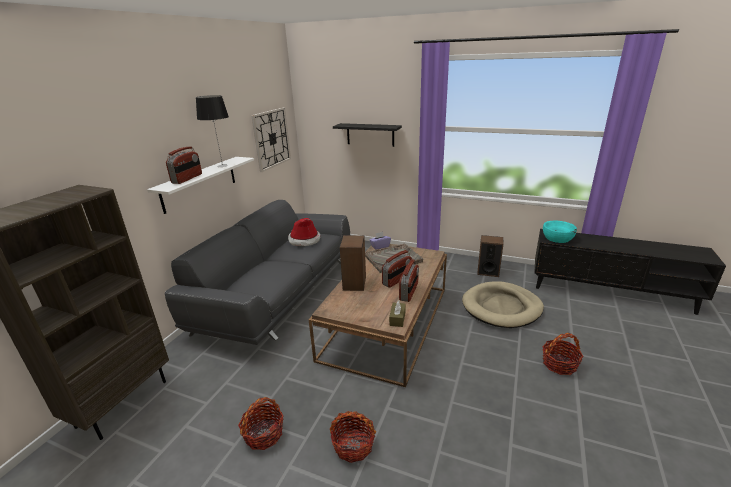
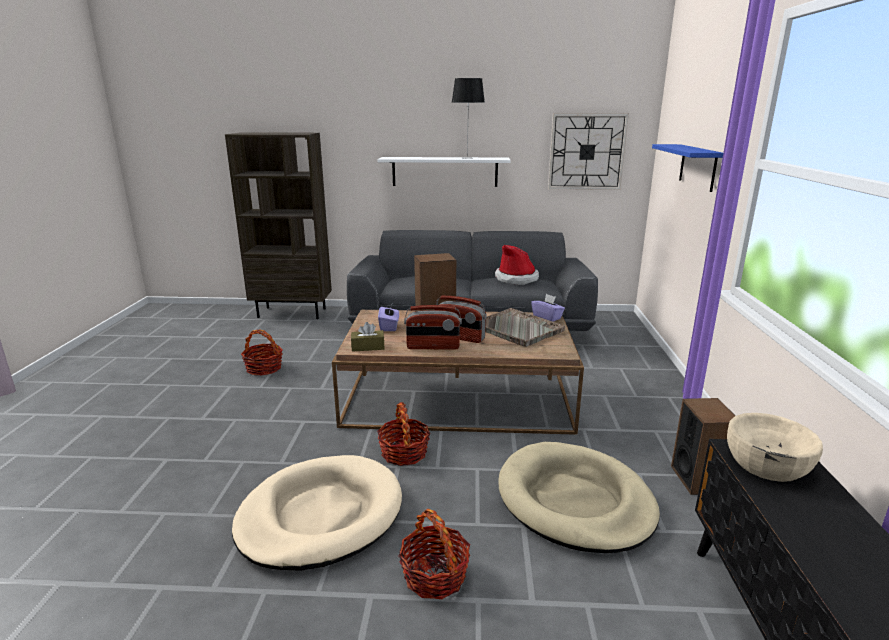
camera: 70 degrees right, 5 degrees down
(187, 178) = (416, 158): radio -> none
(353, 445) = (251, 411): basket -> basket (404, 453)
(362, 305) = (389, 327): none -> purple tissue box
(370, 134) = (697, 167): black shelf -> blue shelf
(511, 406) = (320, 516): none -> beige dog bed
(557, 238) = (767, 463): turquoise bowl -> beige bowl

